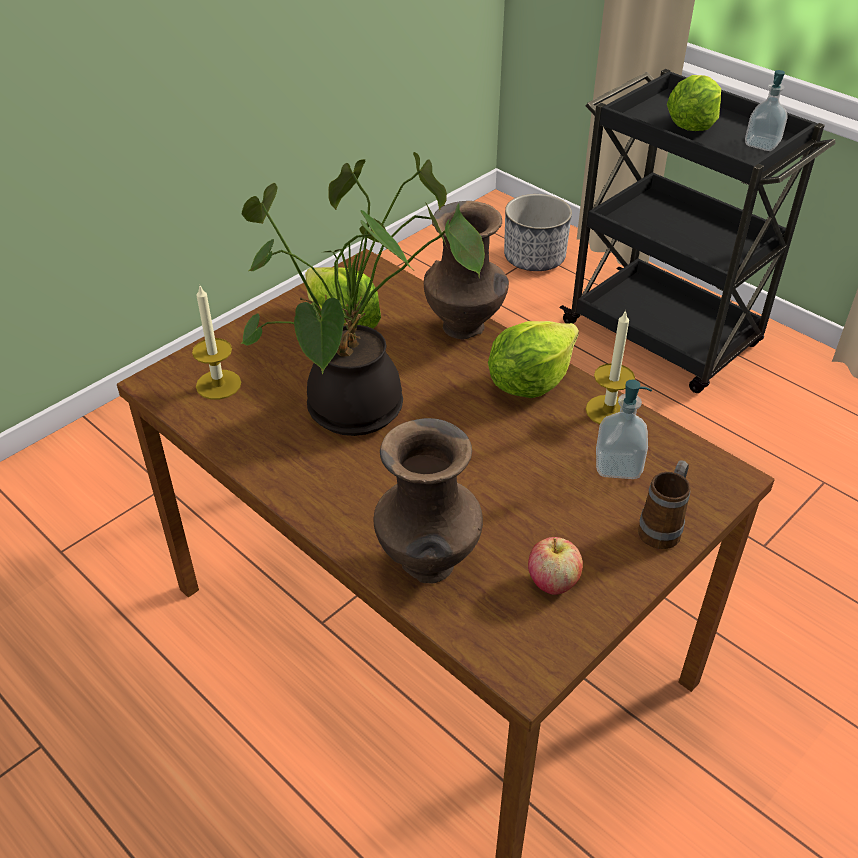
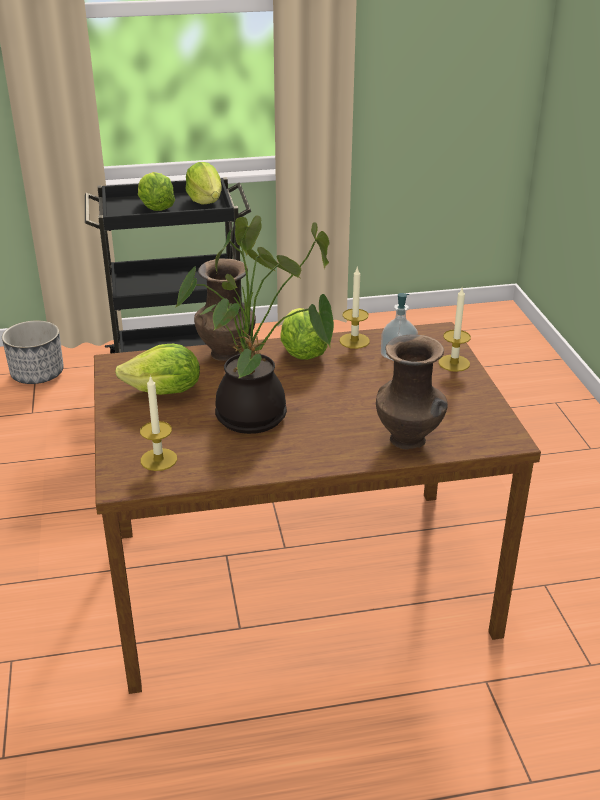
camera: 55 degrees left, 10 degrees down
(552, 582) = (459, 408): apple -> none
(663, 528) = (454, 363): mug -> candle
(762, 144) = (206, 201): soap dispenser -> lettuce

